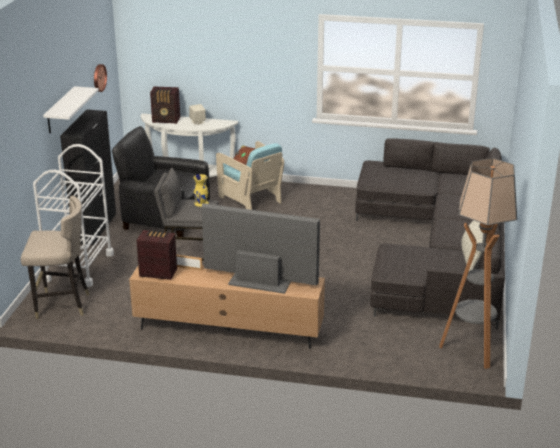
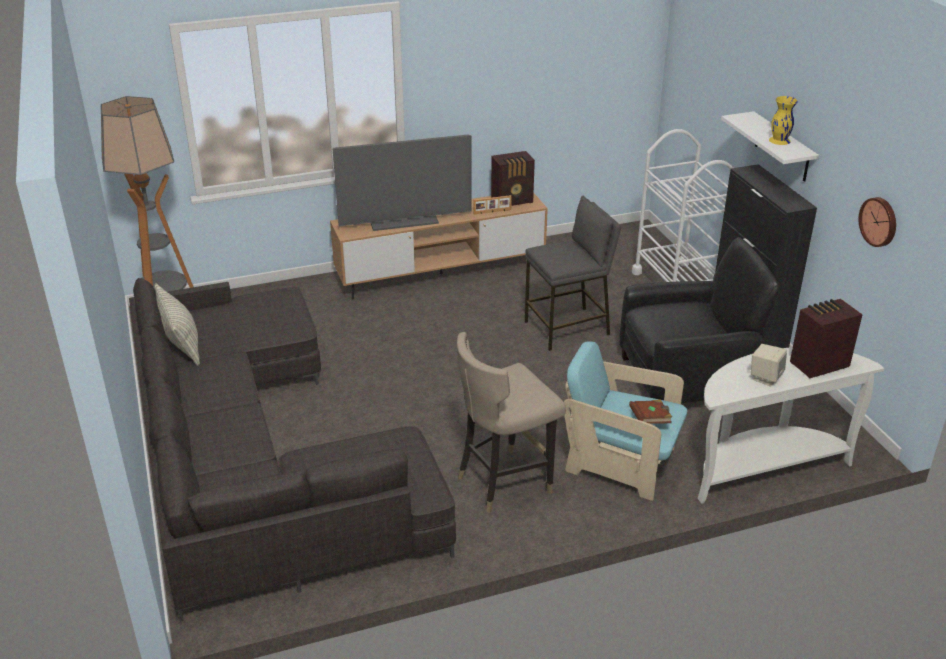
camera: 150 degrees right, 5 degrees up
(61, 305) = (629, 248): beige stool -> beige stool (504, 481)
(201, 203) = (561, 261): yellow vase -> yellow vase (779, 140)

